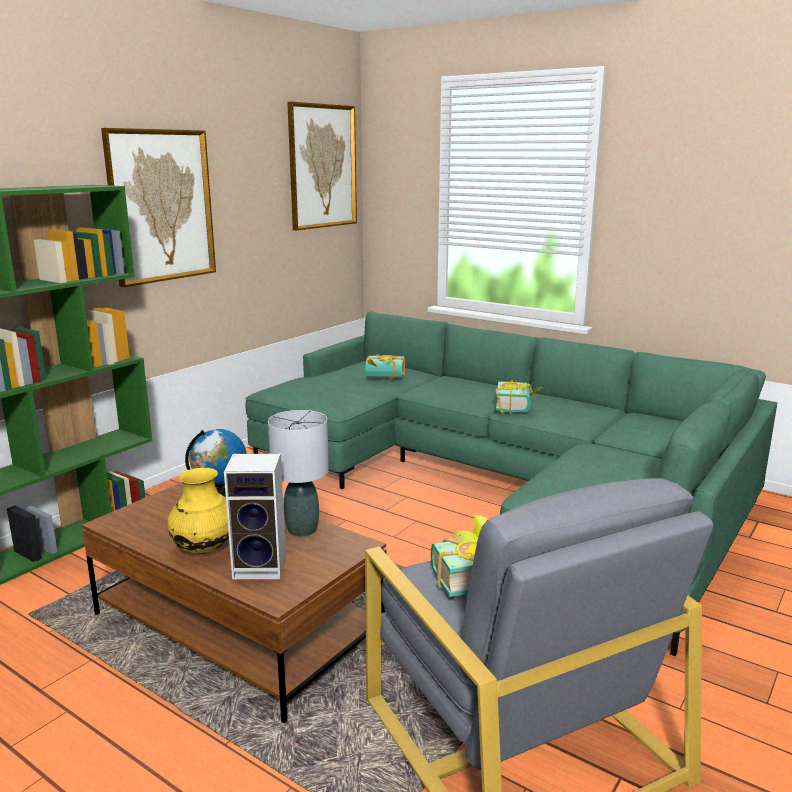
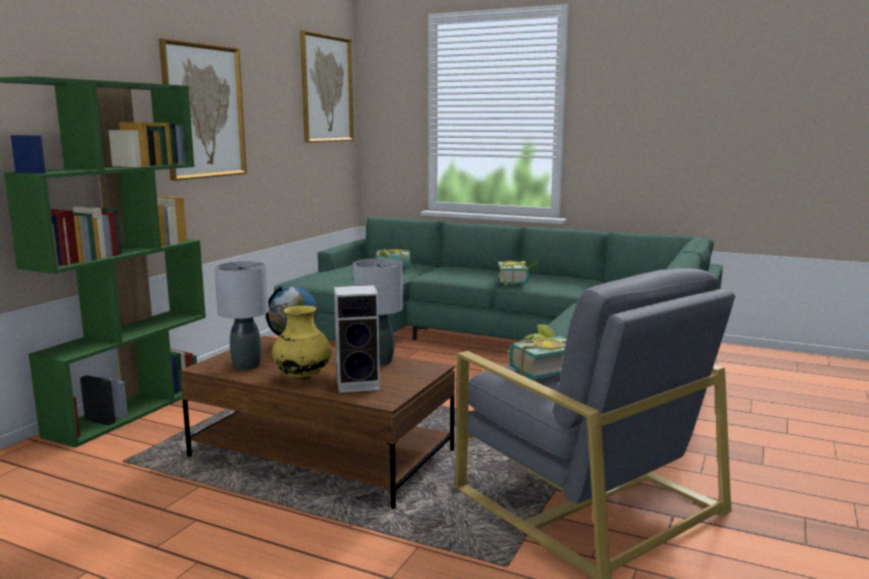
camera: 10 degrees left, 5 degrees down
(153, 525) = (246, 366): none -> grey table lamp

